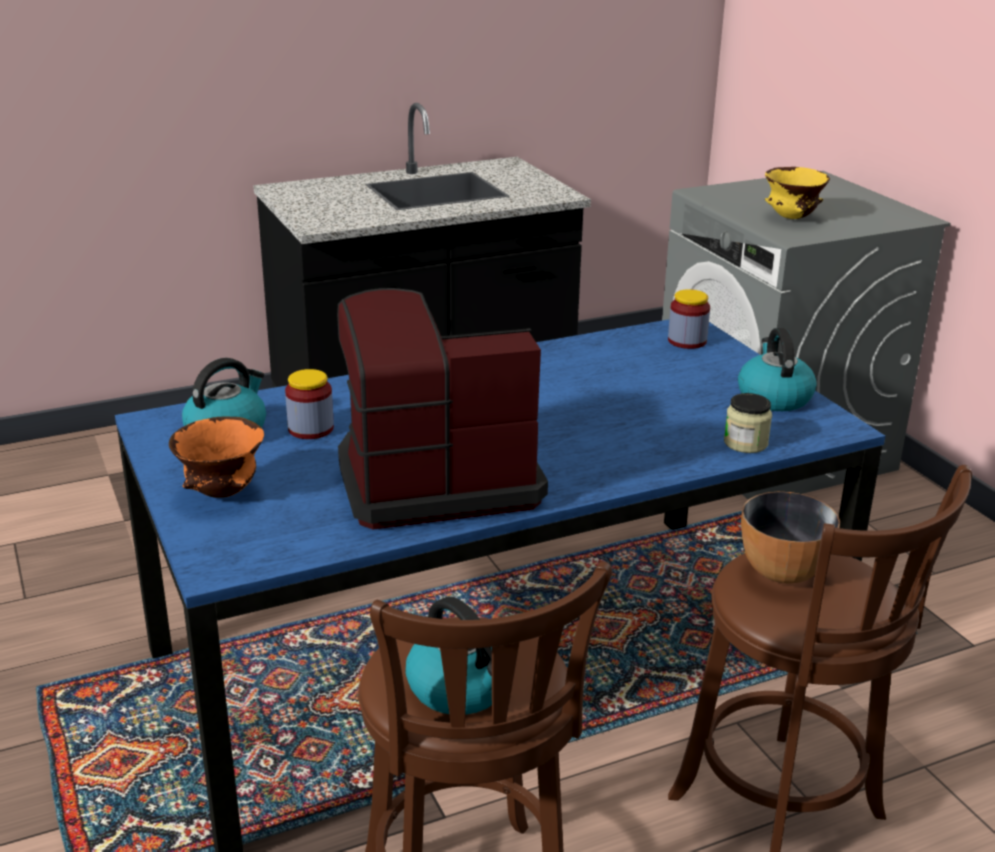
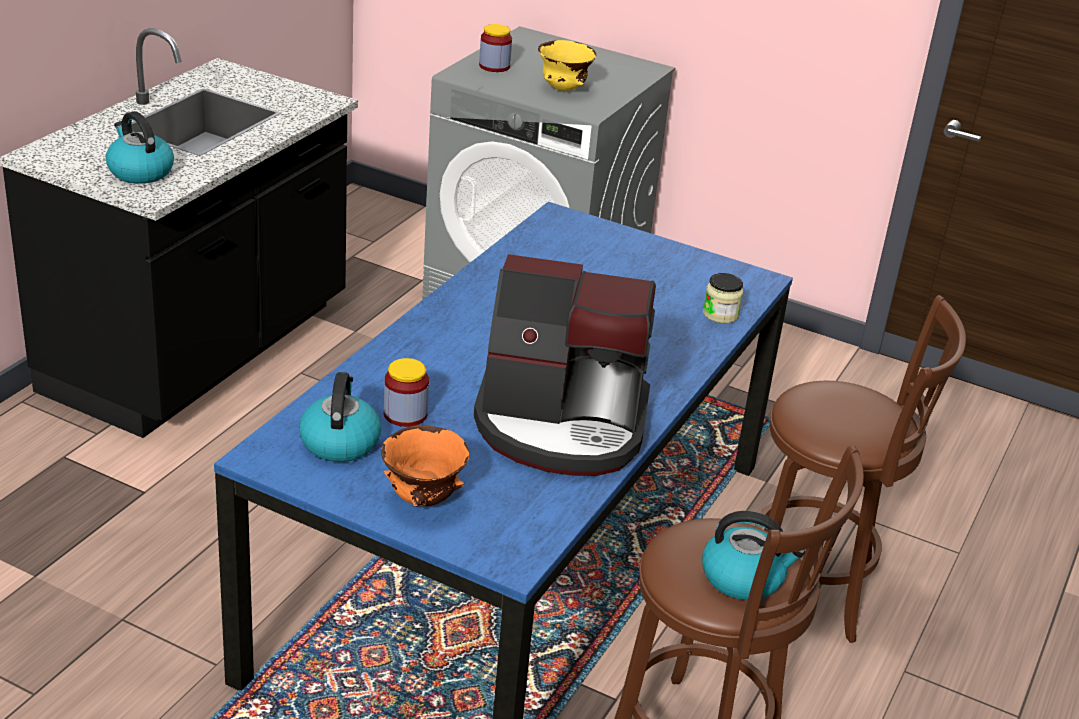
camera: 40 degrees left, 5 degrees up
(434, 480) = (562, 425): coffee machine -> coffee machine turned 120 degrees counterclockwise
(687, 341) = (573, 231): jar -> jar (494, 66)
(773, 397) = (691, 267): kettle -> kettle (139, 171)
(782, 571) = (820, 408): bowl -> none

